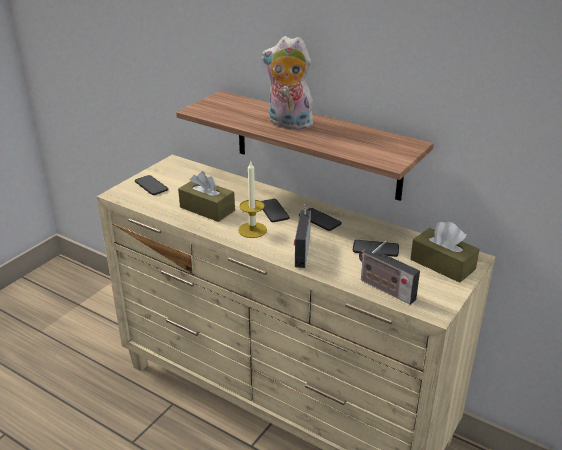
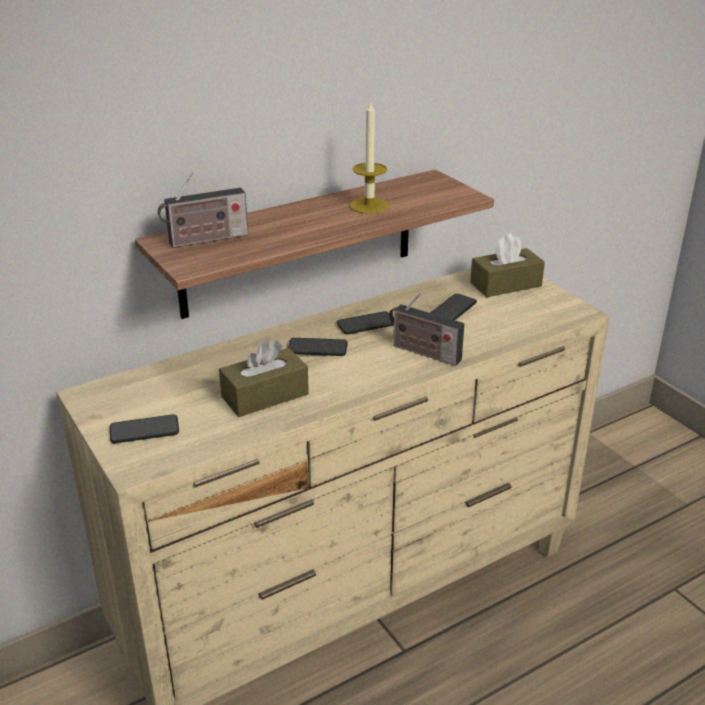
camera: 65 degrees left, 0 degrees up
(252, 230) = (350, 374): candle -> candle (369, 206)
(288, 124) = (311, 221): plush toy -> none
(384, 289) = (530, 326): radio -> radio (205, 240)

